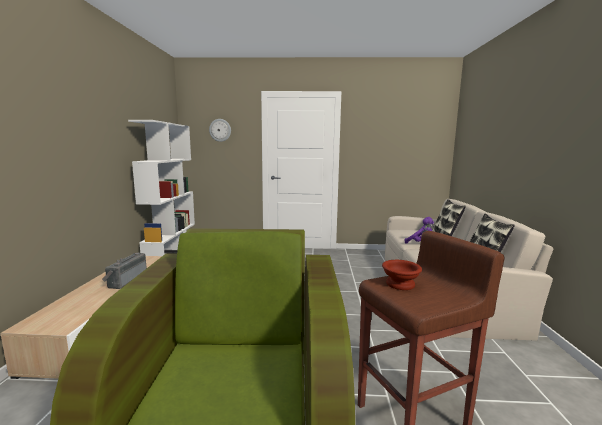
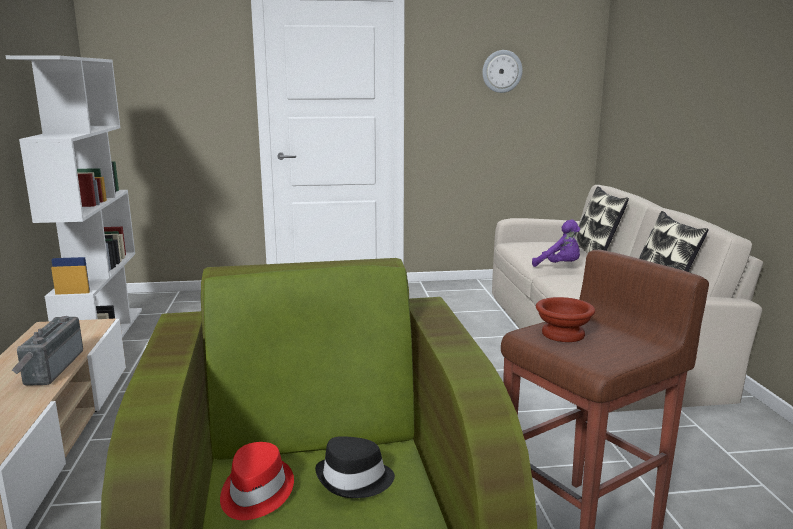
camera: 10 degrees left, 5 degrees up
(190, 369) = (255, 492): none -> red hat
(220, 130) = (170, 65): wall clock -> wall clock (502, 71)
(253, 368) = (354, 480): none -> black hat

